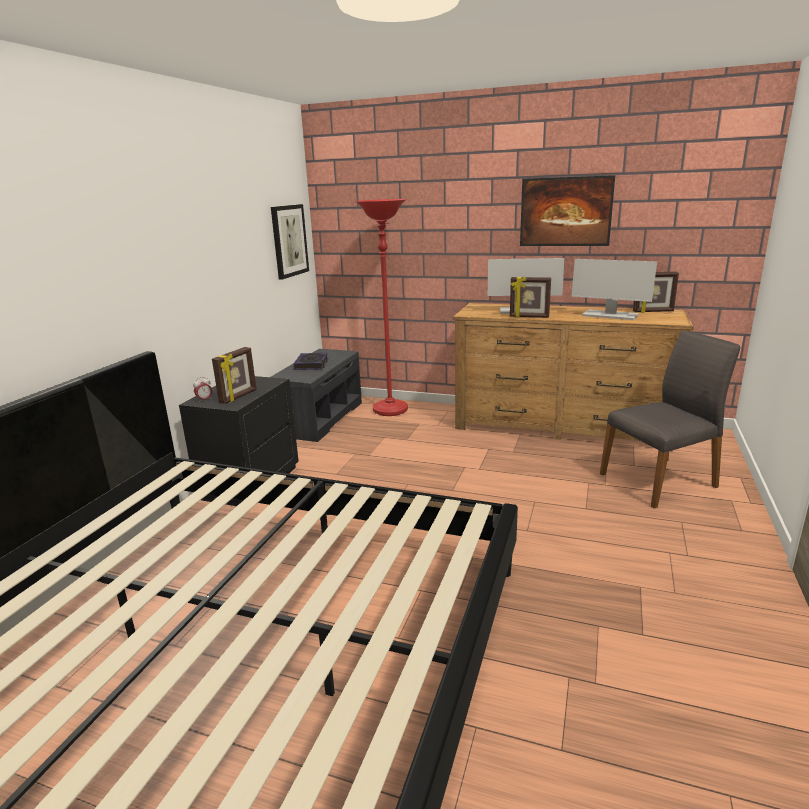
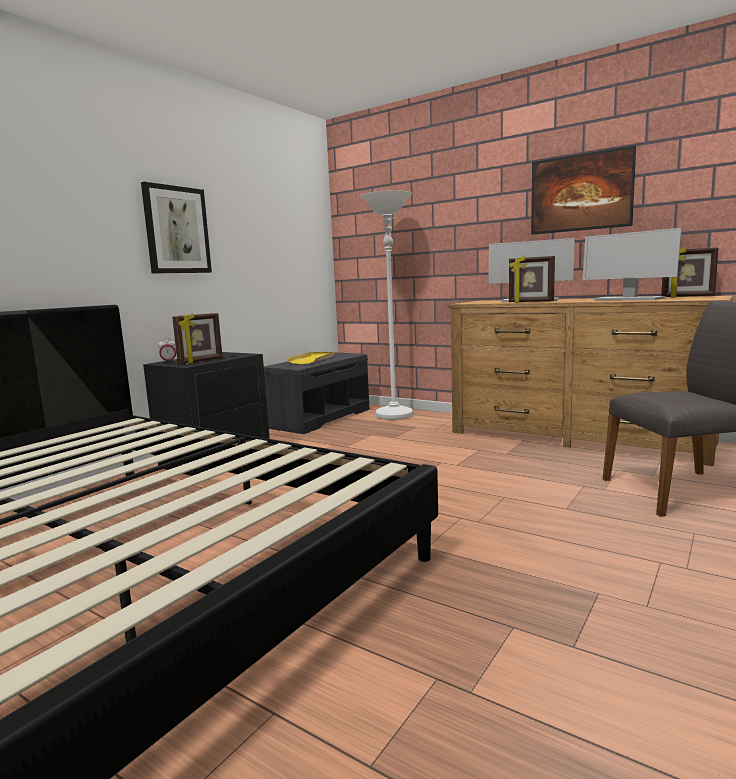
camera: 15 degrees right, 10 degrees down
(289, 241) = (302, 240): picture -> picture (176, 230)
(311, 364) = (312, 359): book -> yellow tray
(390, 410) = (394, 415): red floor lamp -> white floor lamp

